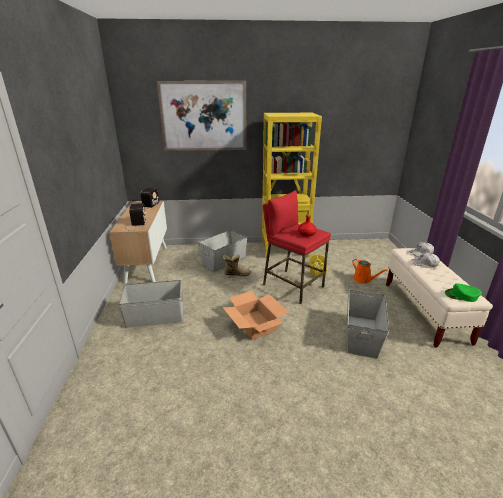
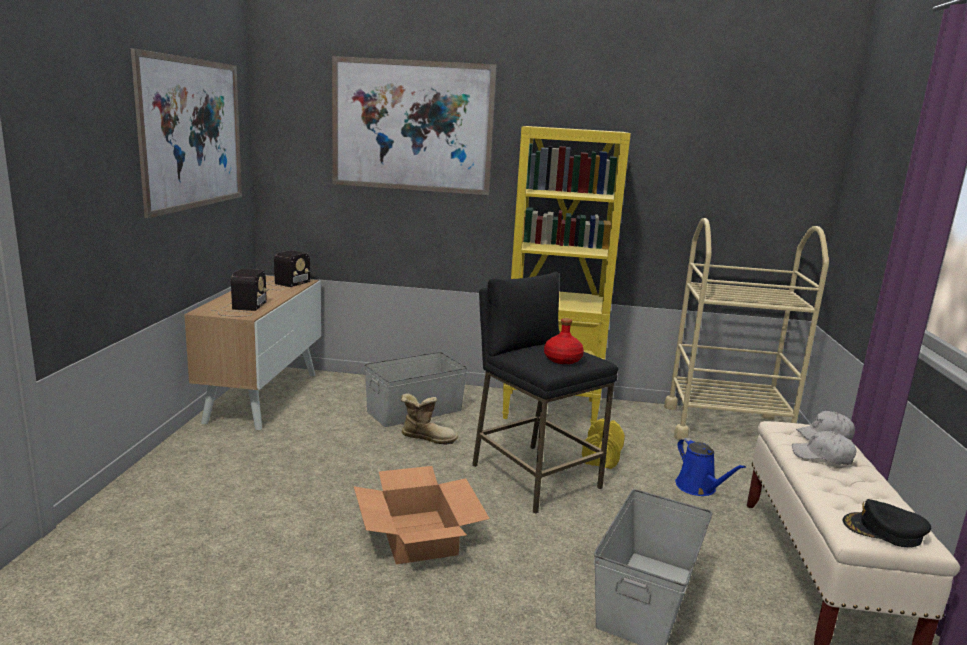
camera: 10 degrees right, 10 degrees down
(95, 135) = (193, 134): none -> picture
(155, 316) = (226, 489): grey storage box -> none
(292, 286) = (534, 476): red stool -> black stool
(363, 247) = (725, 427): none -> beige cart
(363, 280) = (698, 488): orange watering can -> blue watering can
(462, 295) = (884, 531): green cap -> black cap

